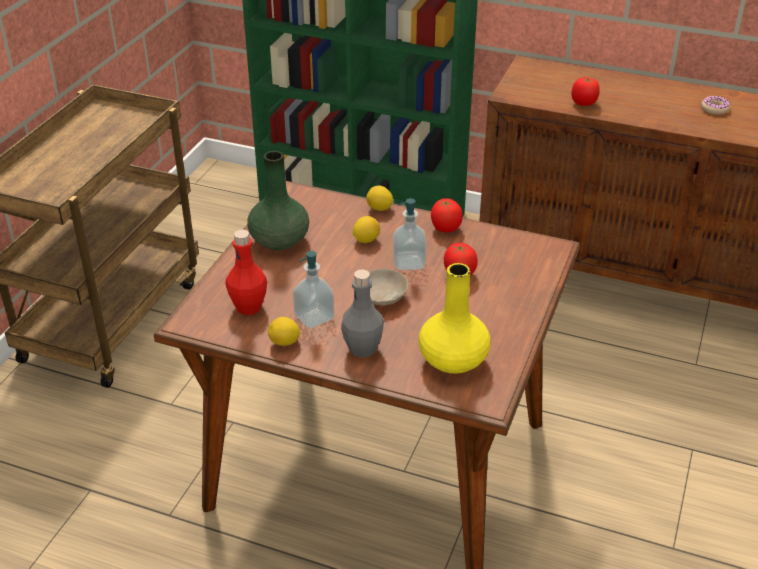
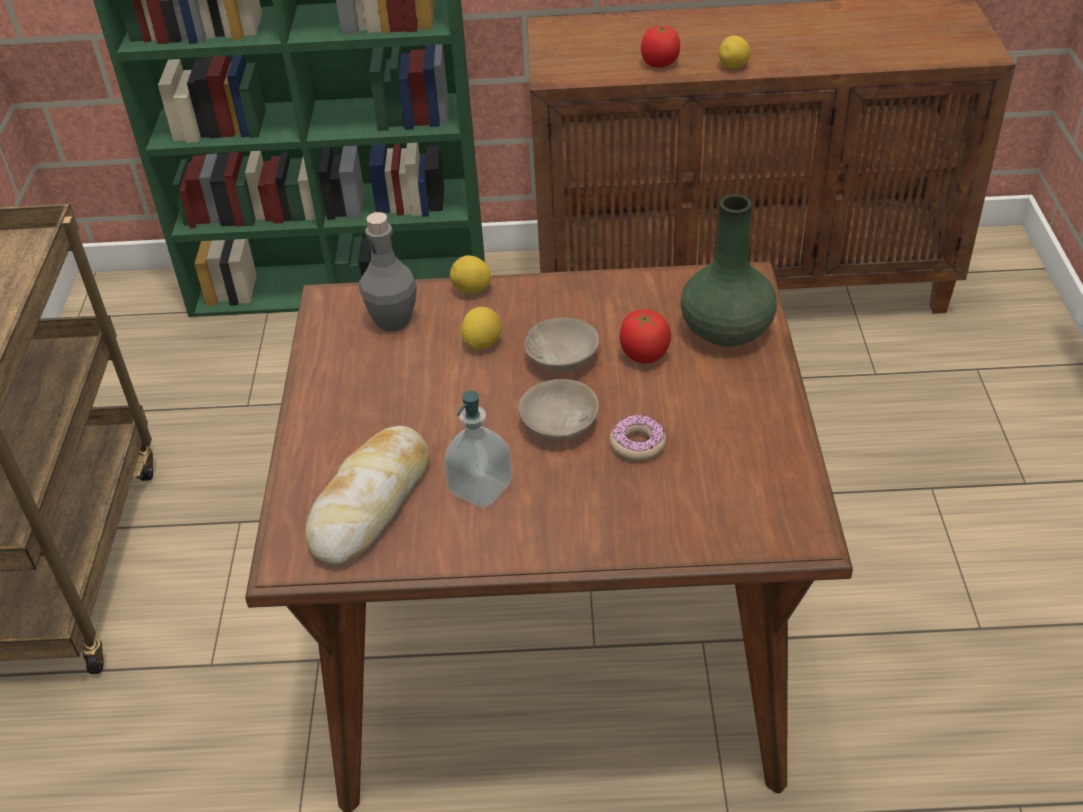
camera: 20 degrees left, 5 degrees up
(248, 307) = (371, 503): red bottle -> bread
(280, 241) = (356, 382): green vase -> green vase (727, 330)
(284, 342) = (461, 543): lemon -> lemon (733, 66)
(362, 349) = (581, 514): grey bottle -> grey bottle (393, 320)
(409, 263) = (564, 360): soap dispenser -> beige bowl
(445, 228) = (582, 293): tomato -> none
(453, 360) = (717, 489): yellow vase -> none
(714, 109) = (826, 32): donut -> donut (637, 444)

